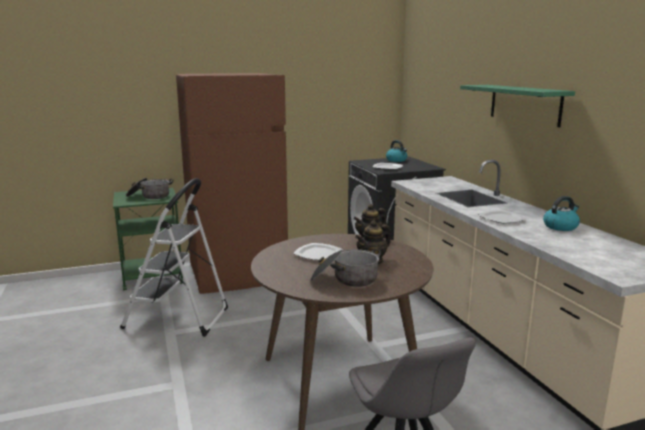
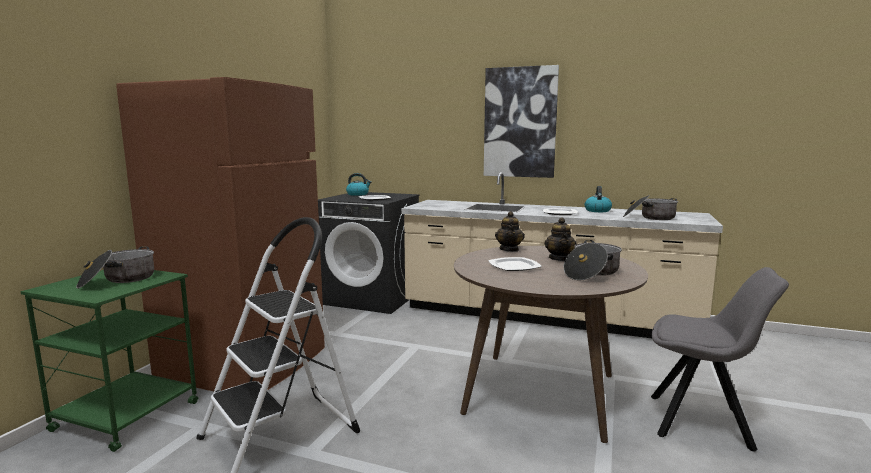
camera: 50 degrees left, 5 degrees down
(524, 104) = (520, 122): green shelf -> picture
(578, 251) = (649, 217): none -> cooking pot

